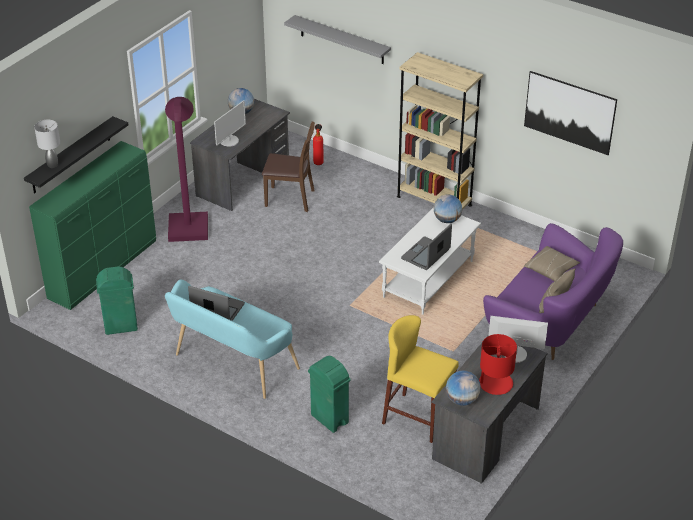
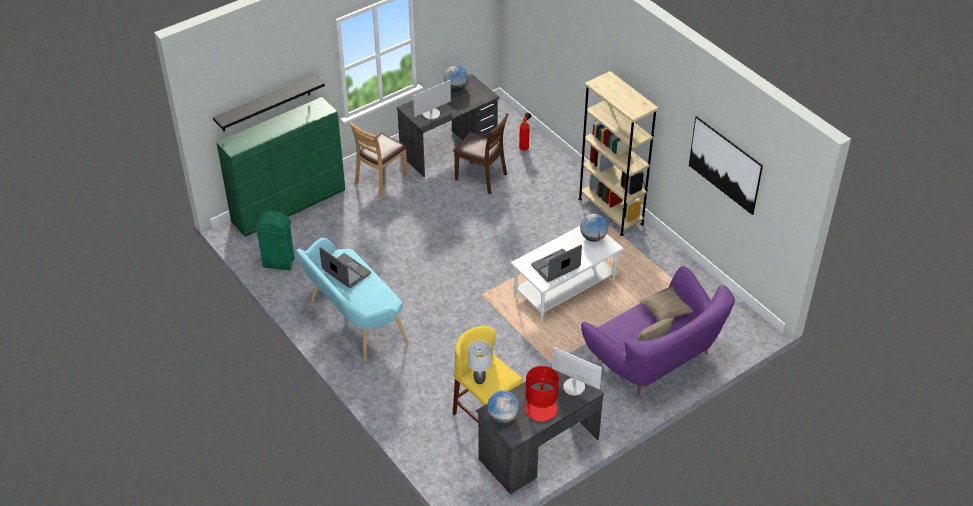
camera: 20 degrees right, 5 degrees up
(52, 165) = (241, 110): grey table lamp -> grey table lamp (479, 380)
(188, 223) = (381, 180): purple floor lamp -> brown chair
(329, 419) = (410, 397): green trash can -> none
(342, 40) = (556, 41): grey shelf -> none

